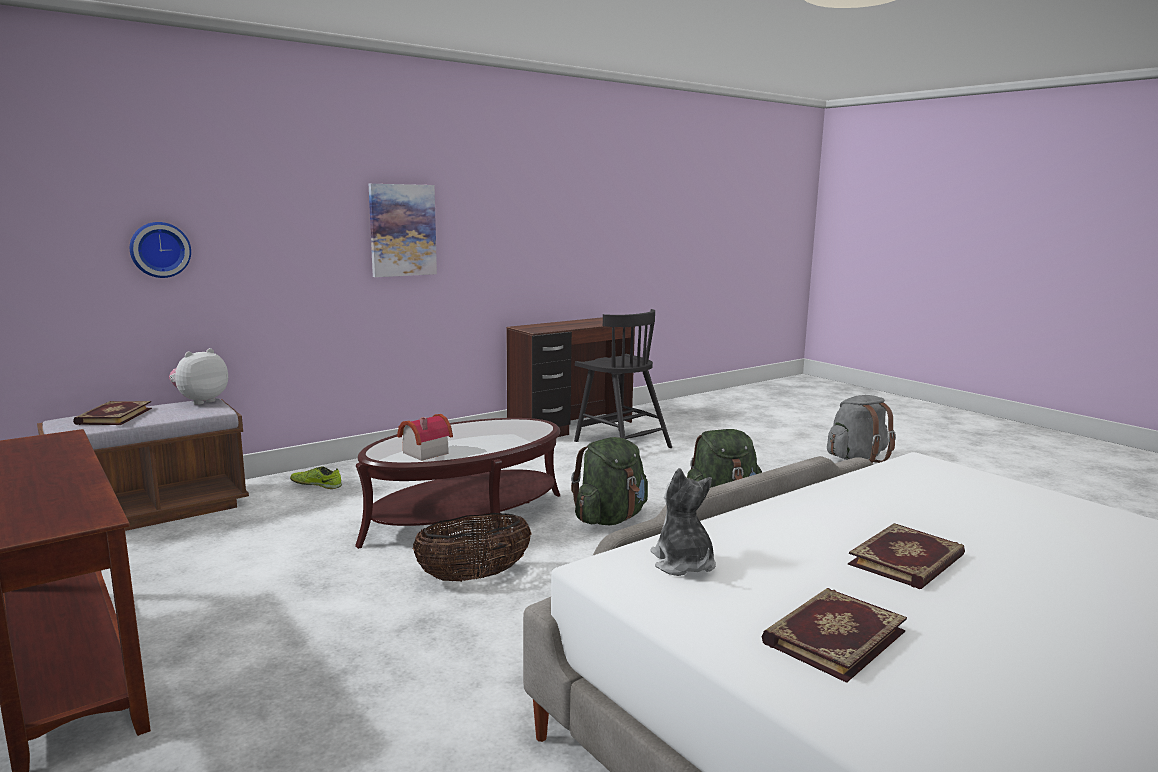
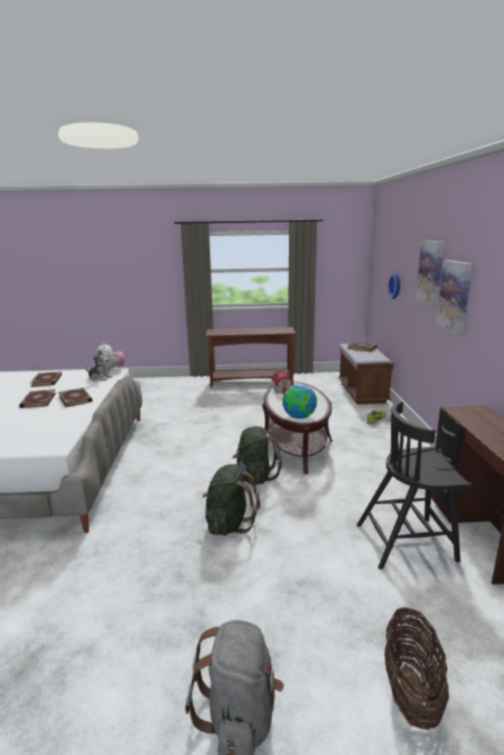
camera: 125 degrees right, 5 degrees up
(200, 401) = (380, 357): plush toy -> plush toy (111, 370)
(320, 206) = (431, 272): none -> picture
(474, 577) = (235, 431): basket -> basket (411, 690)
(534, 427) = (299, 417): none -> globe
(815, 526) = (76, 398): none -> book

